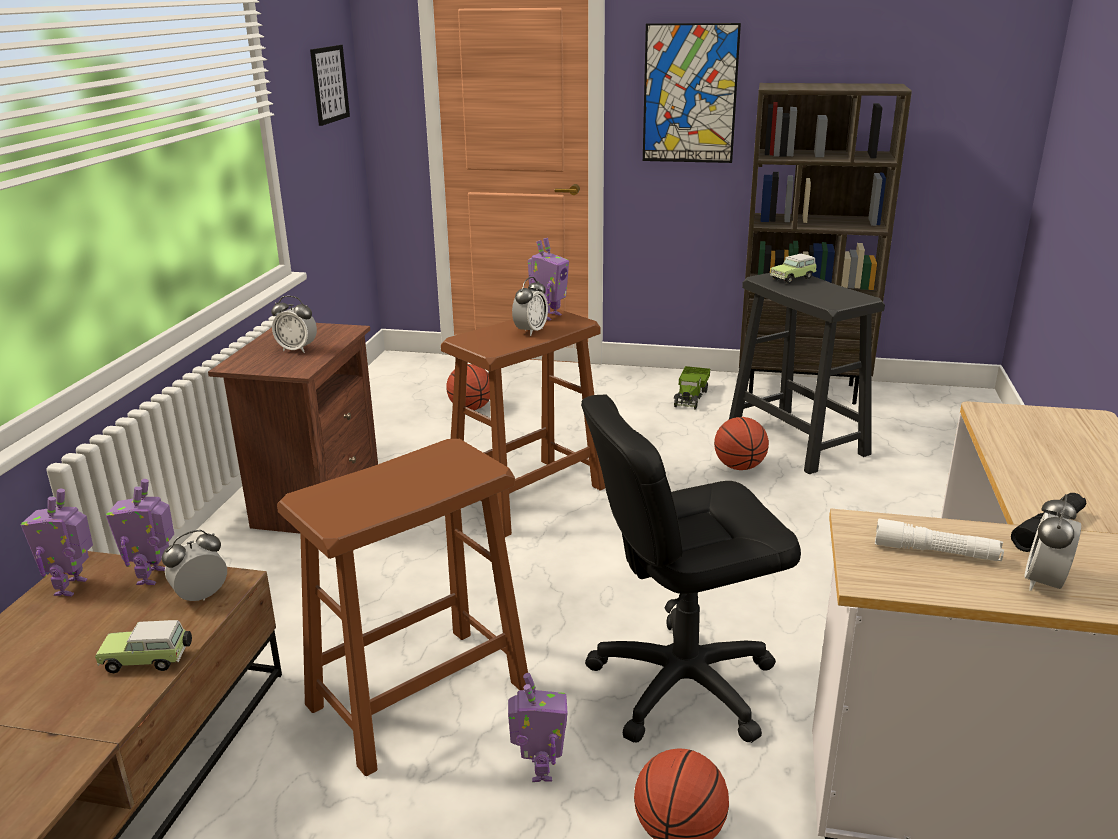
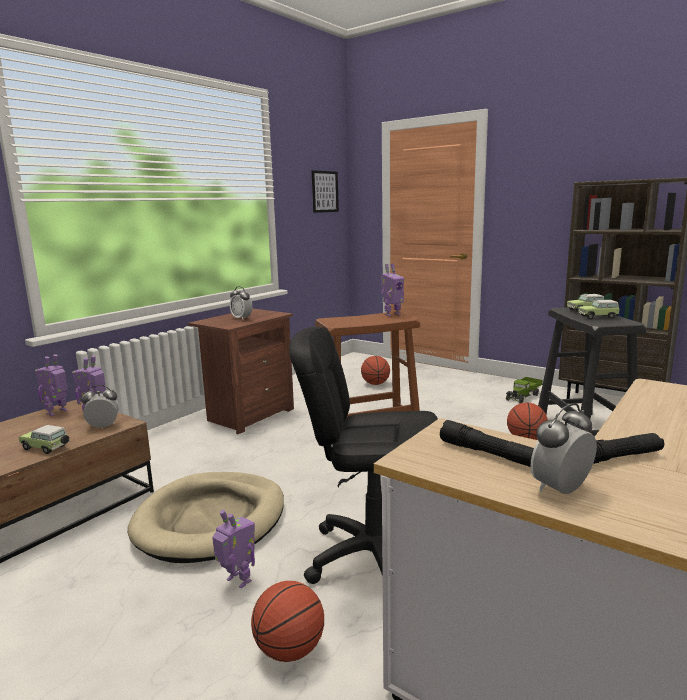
camera: 25 degrees right, 10 degrees down
(420, 695) = (211, 520): brown stool -> beige dog bed
(530, 331) = (371, 319): alarm clock -> none
(539, 770) = (237, 581): toy robot -> toy robot turned 75 degrees counterclockwise
(690, 94) = (539, 193): picture -> none
(820, 291) = (599, 317): none -> toy car
(936, 552) = (488, 454): white flashlight -> black flashlight

